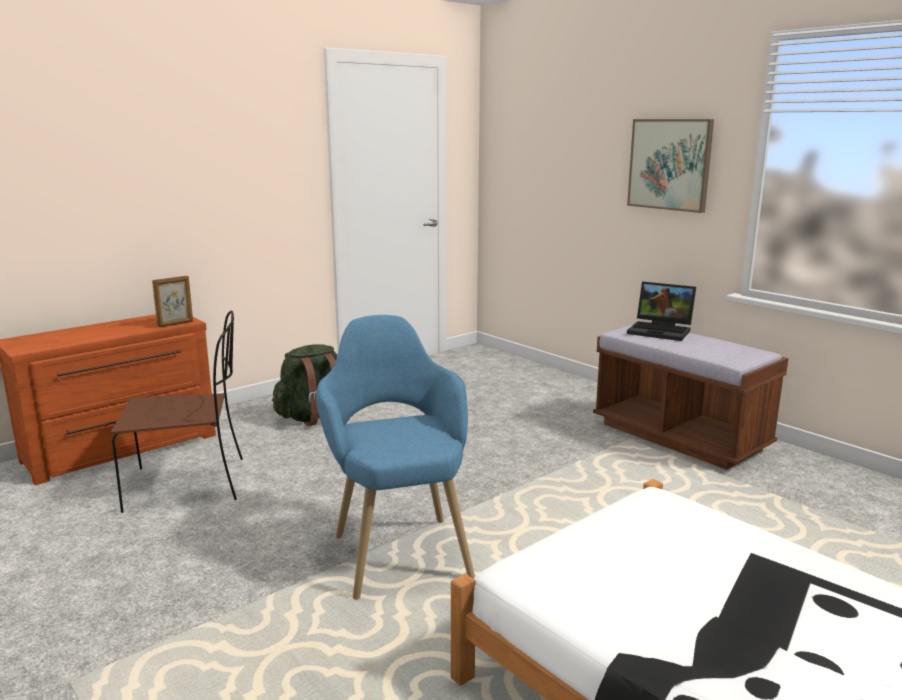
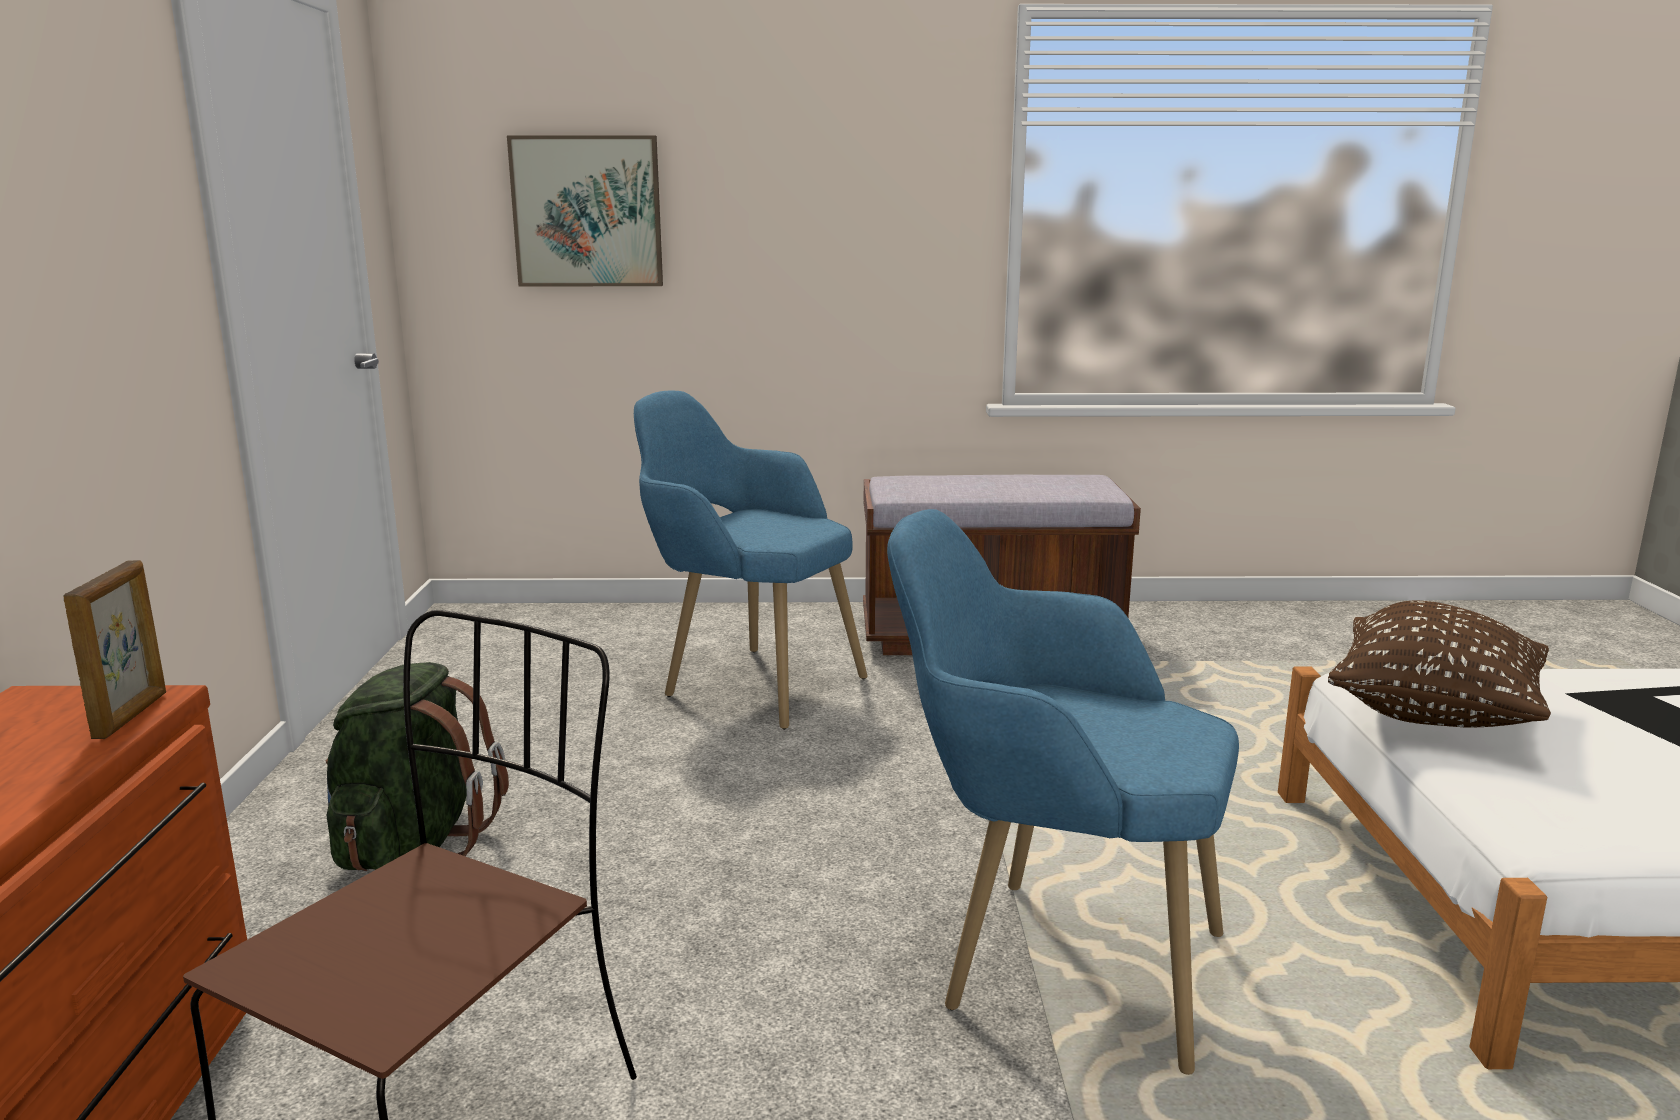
camera: 50 degrees left, 0 degrees up
(521, 411) = (746, 681): none -> blue armchair
(635, 520) = (1433, 714): none -> brown pillow
(661, 331) = (937, 479): laptop -> none
(670, 164) = (860, 212): picture -> picture (587, 212)

